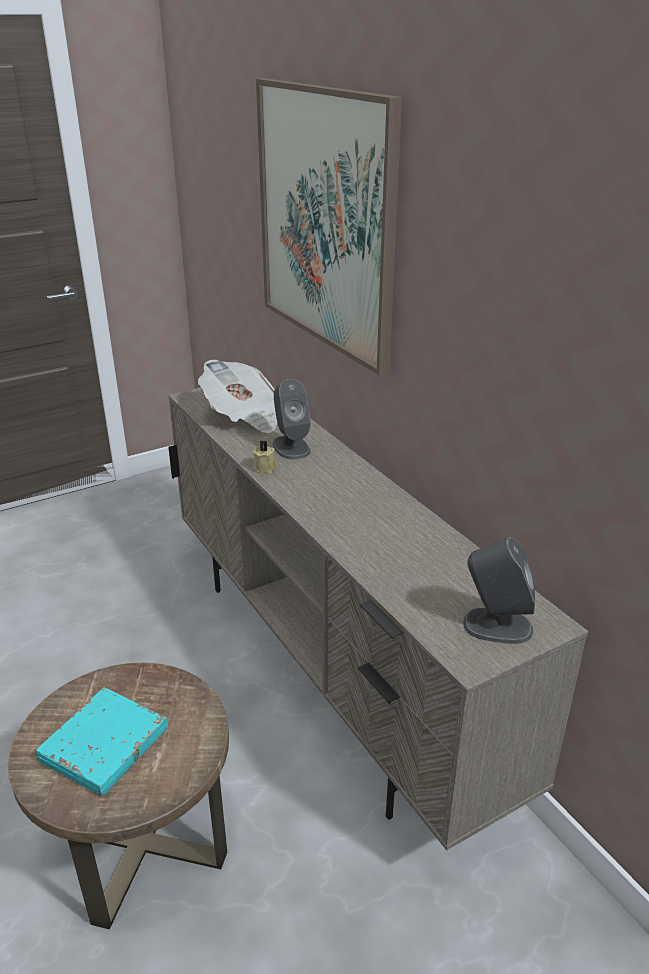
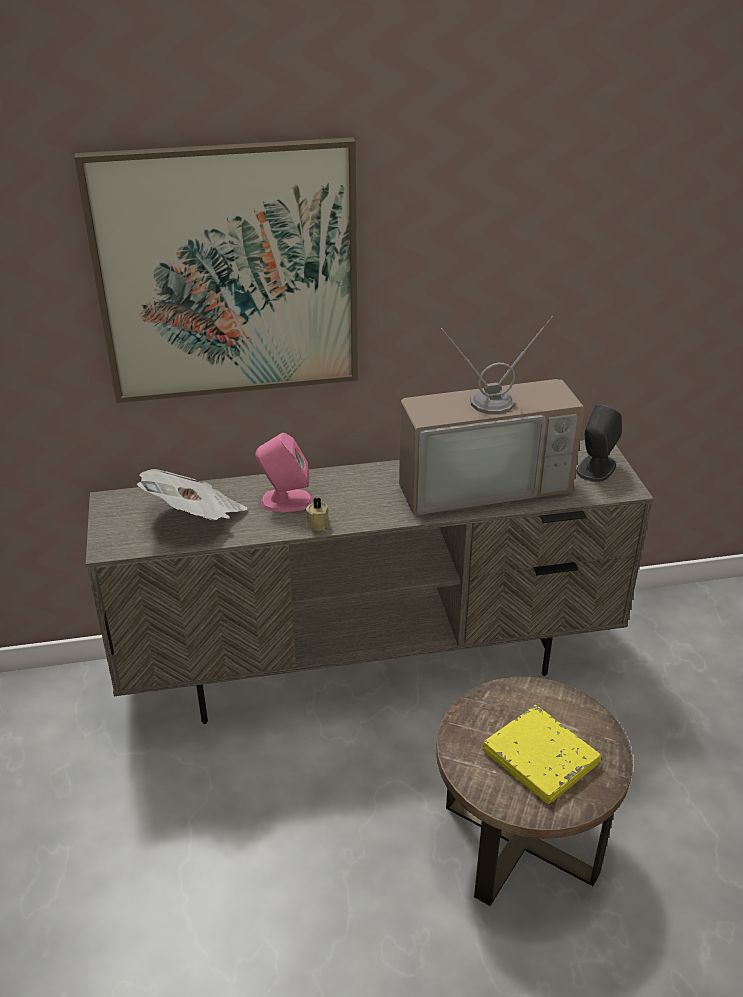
camera: 70 degrees left, 5 degrees up
(104, 745) = (540, 758): turquoise book -> yellow book
(291, 447) = (285, 501): grey speaker -> pink speaker
(399, 544) = (482, 481): none -> television

